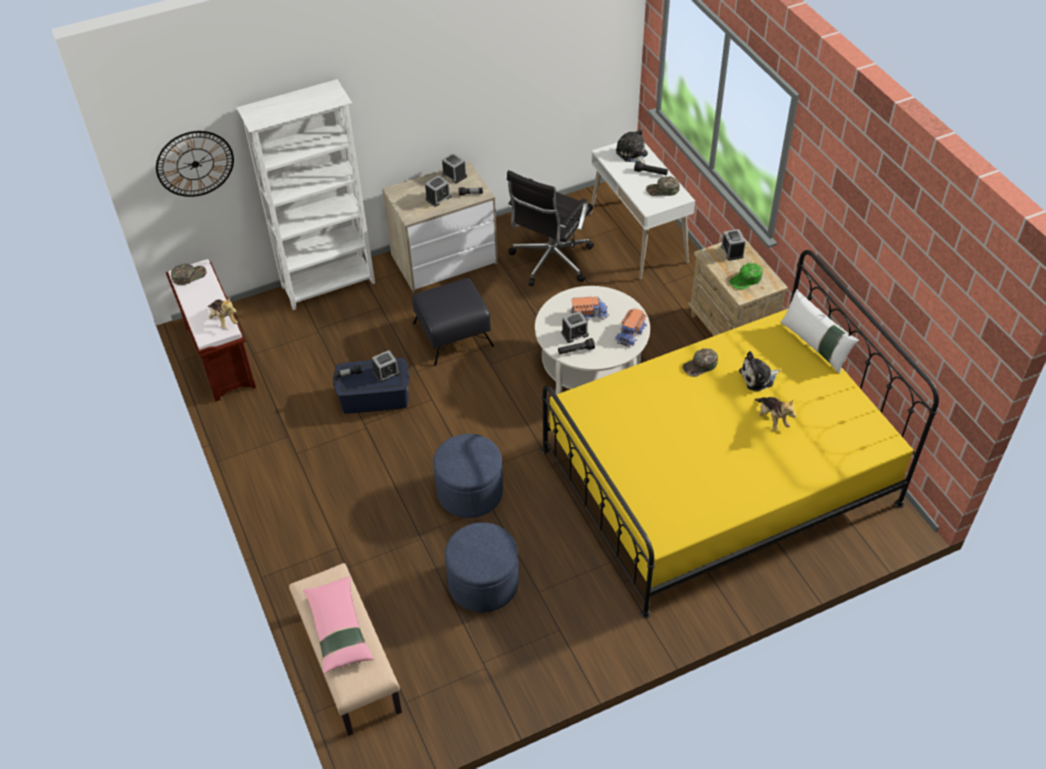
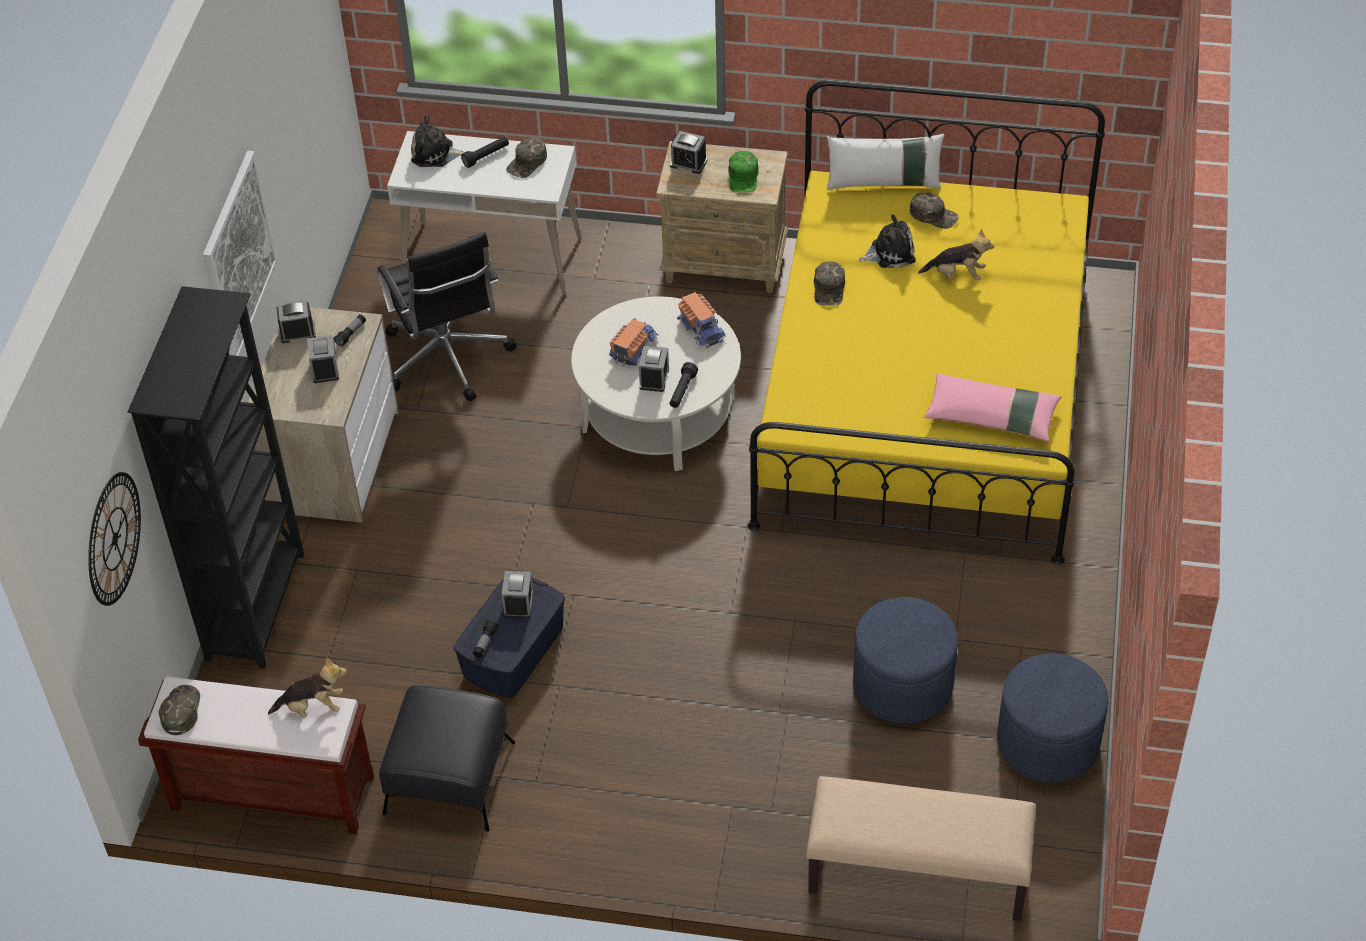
camera: 55 degrees left, 0 degrees up
(329, 285) = (257, 606): white bookcase -> black bookcase
(339, 629) = (922, 822): pink pillow -> pink pillow (991, 416)
(424, 105) = (238, 257): none -> picture
(453, 334) = (481, 518): black ottoman -> black ottoman (450, 777)
(470, 492) = (756, 630): blue ottoman -> blue ottoman (1047, 742)
(758, 378) = (890, 252): plush toy -> plush toy turned 120 degrees counterclockwise
(812, 382) = (933, 215): none -> green cap

